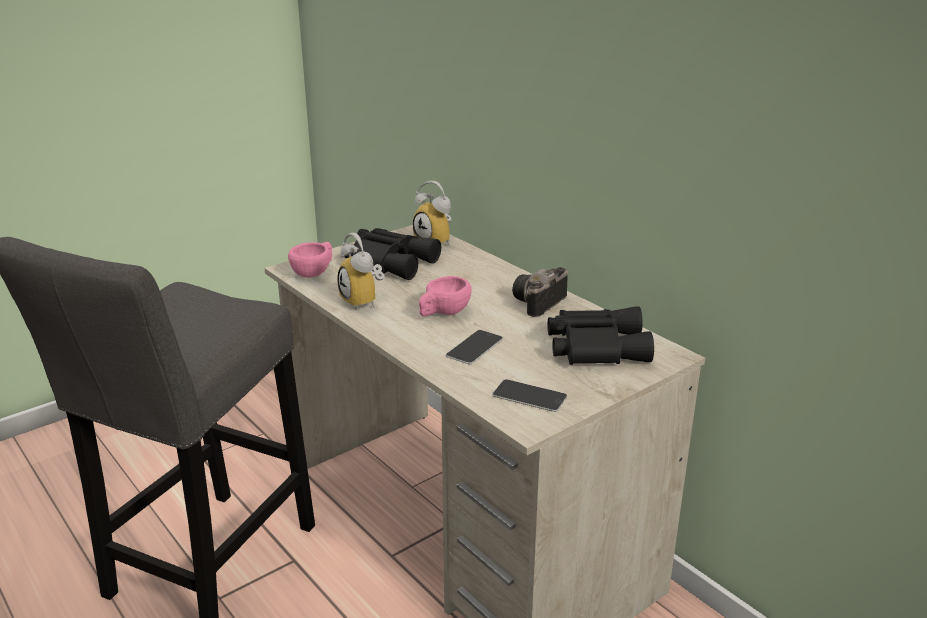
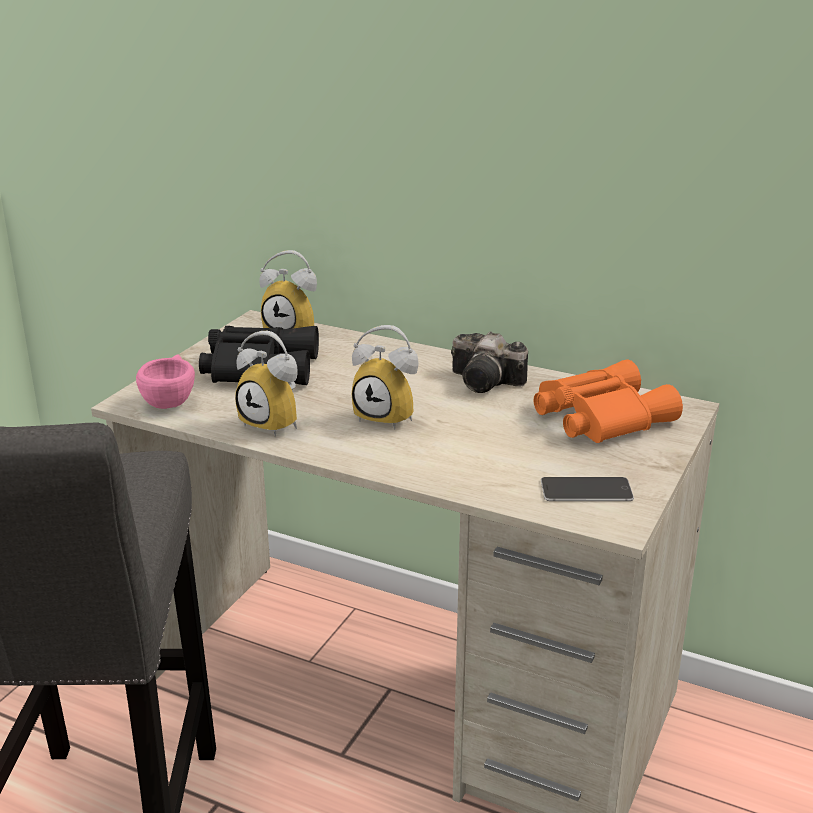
camera: 25 degrees left, 0 degrees up
(443, 313) = (389, 416): pink cup -> alarm clock
(474, 347) = (468, 448): phone -> none
(538, 304) = (488, 382): camera -> camera turned 75 degrees counterclockwise
(595, 346) = (598, 416): black binoculars -> orange binoculars

